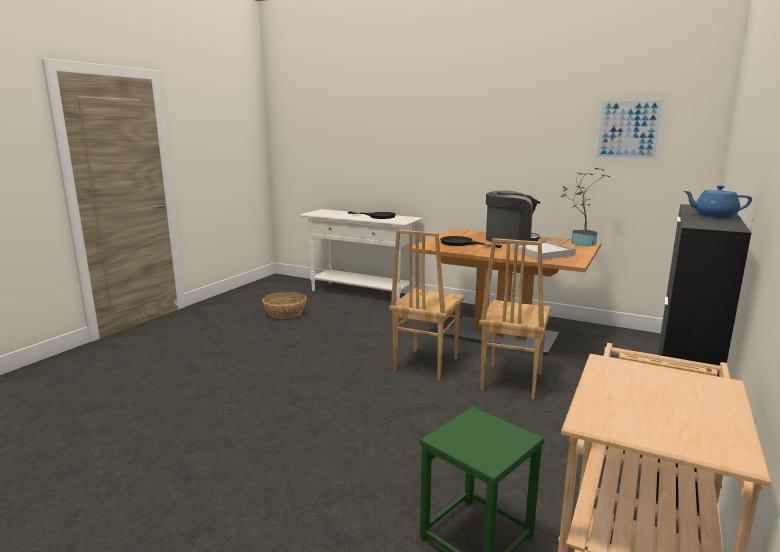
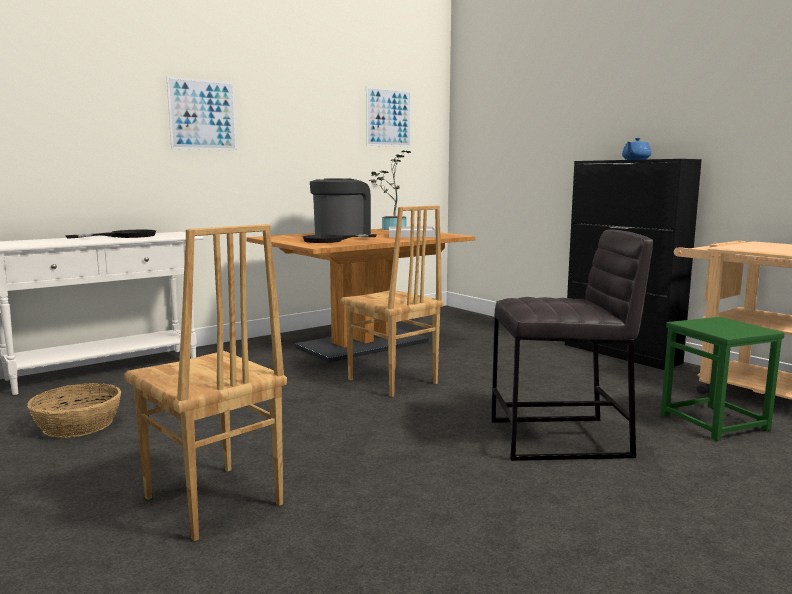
camera: 65 degrees left, 5 degrees down
(362, 448) = (560, 439): none -> grey stool
(444, 136) = (203, 115): none -> picture
(510, 381) = (466, 362): brown chair -> brown chair (211, 502)

